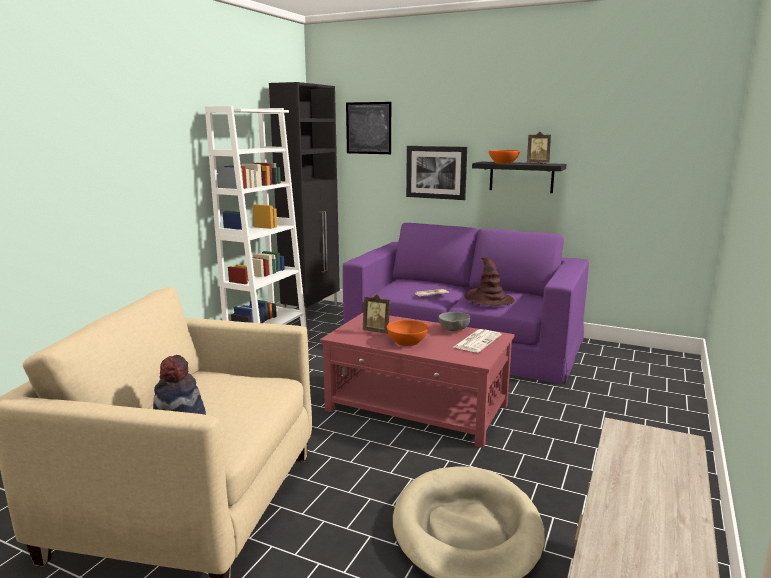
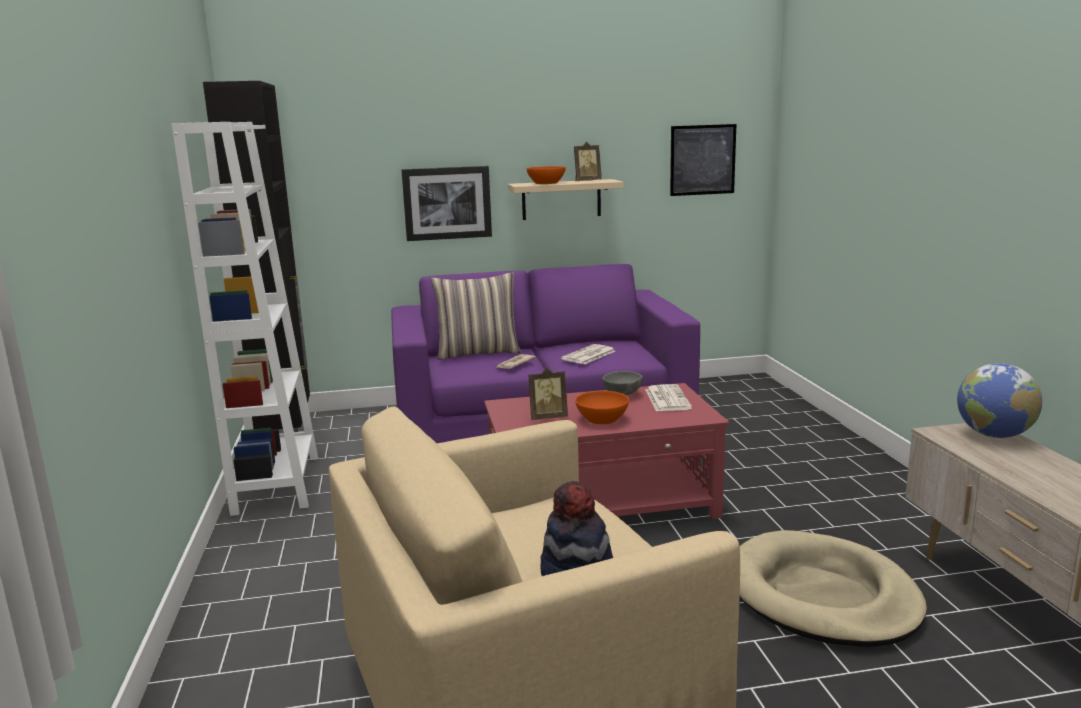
camera: 35 degrees left, 0 degrees up
(368, 128) = (335, 147): picture -> picture (702, 160)
(423, 282) = (478, 353): none -> pillow
(488, 300) = (588, 355): brown hat -> newspaper
(521, 177) = (561, 199): black shelf -> beige shelf
(673, 449) = (994, 435): none -> globe

